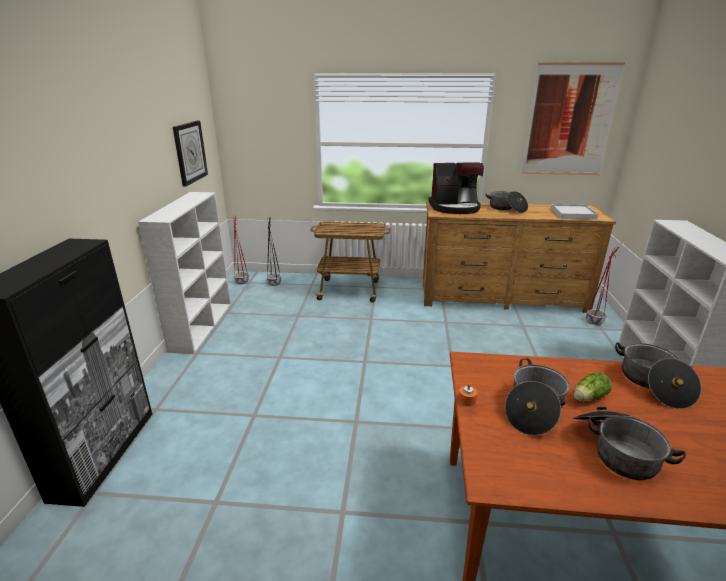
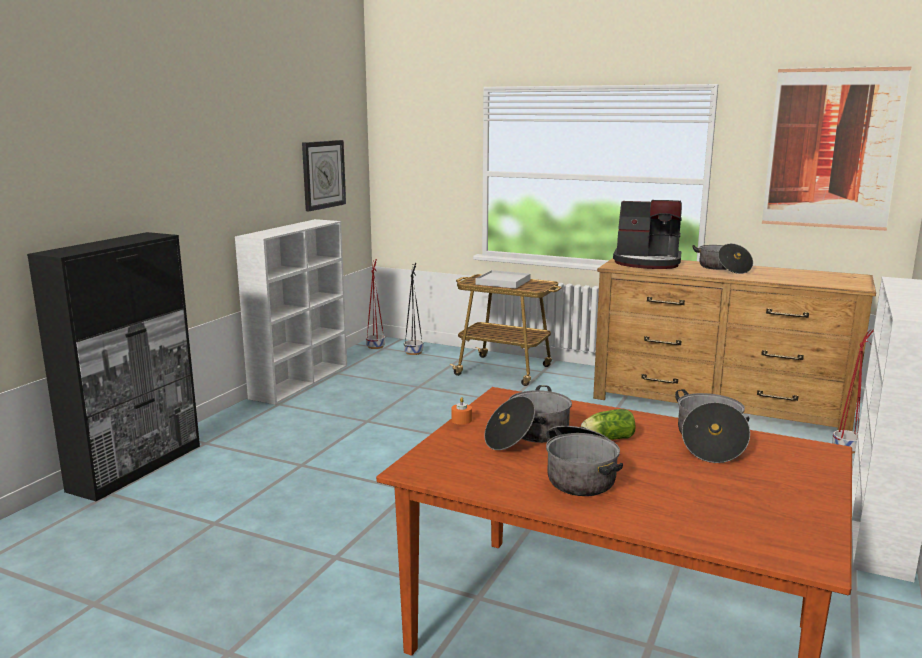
camera: 20 degrees right, 10 degrees down
(573, 214) = (818, 280): white tray -> white tray (503, 282)

